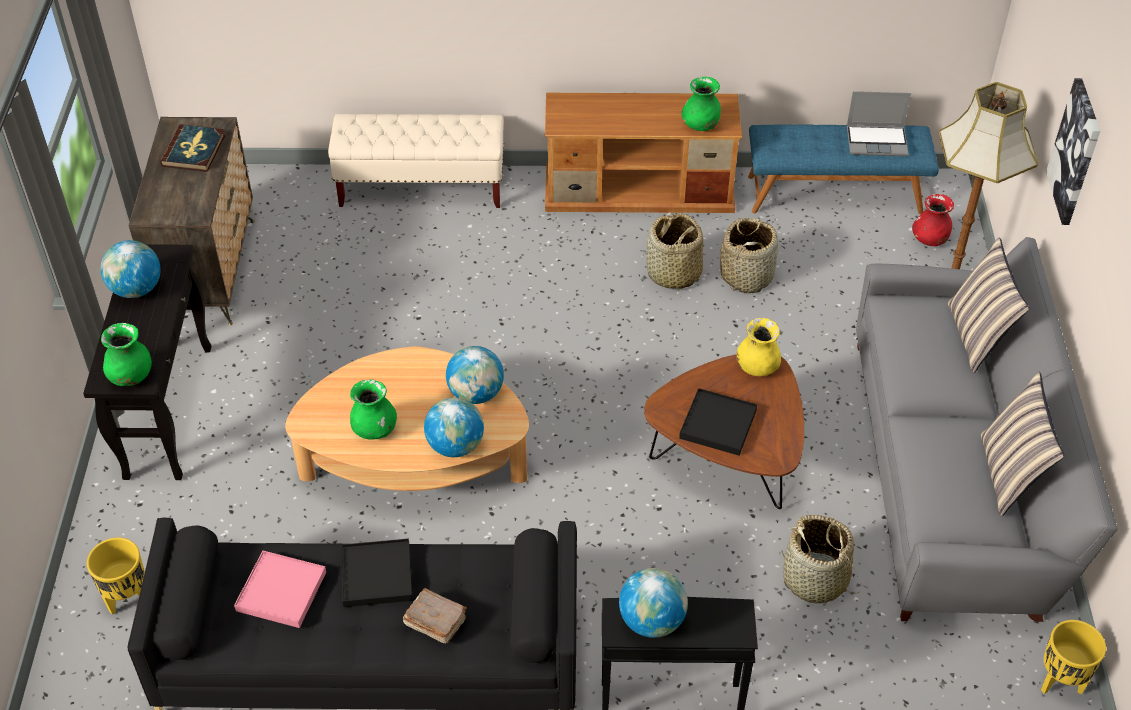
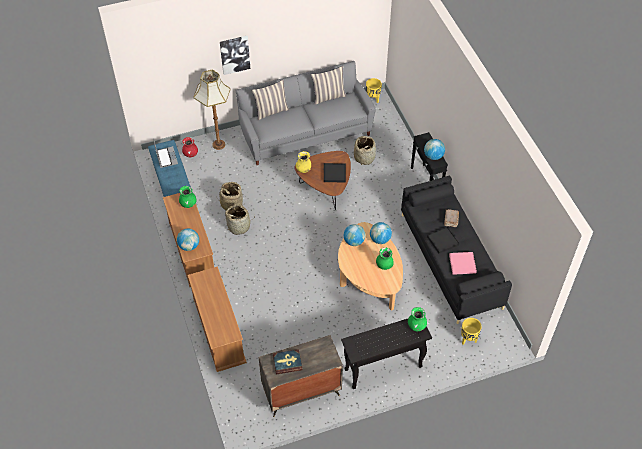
camera: 110 degrees left, 5 degrees up
(136, 289) = (374, 346): globe -> globe (189, 246)
(422, 188) = (218, 330): beige bench -> brown tv stand

